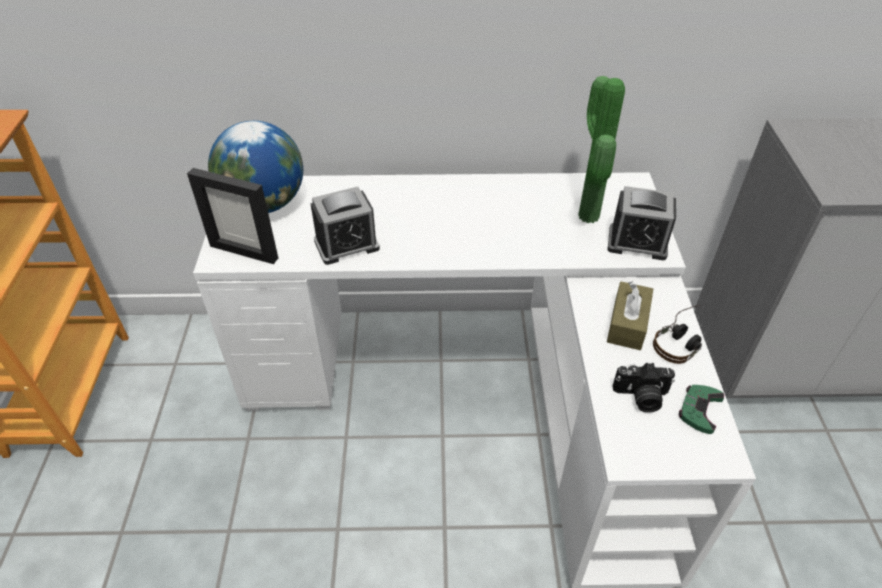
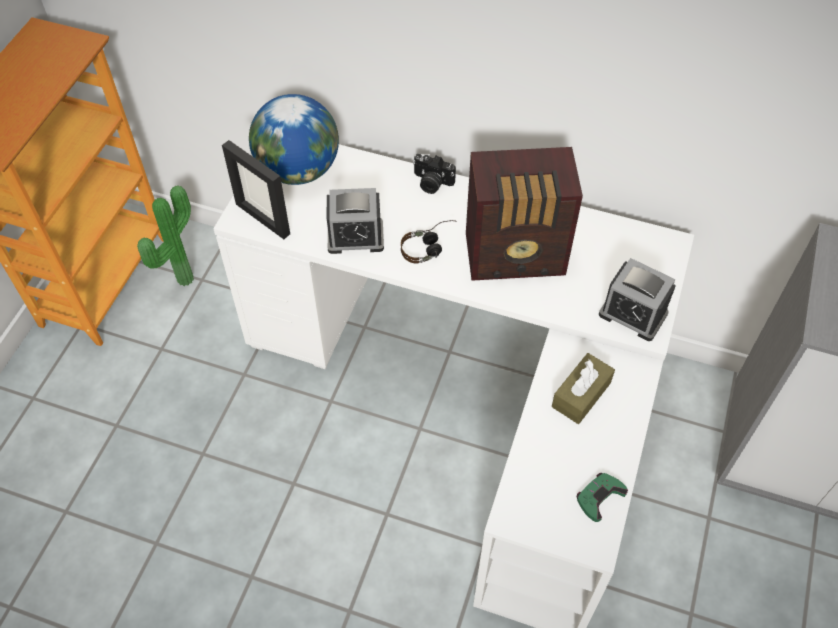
camera: 20 degrees right, 10 degrees up
(509, 224) = (517, 256): none -> radio
(584, 216) = (596, 269): potted plant -> potted plant (182, 278)
(641, 397) = (553, 468): camera -> camera (431, 183)
(681, 341) = (622, 427): headphones -> headphones (430, 247)

